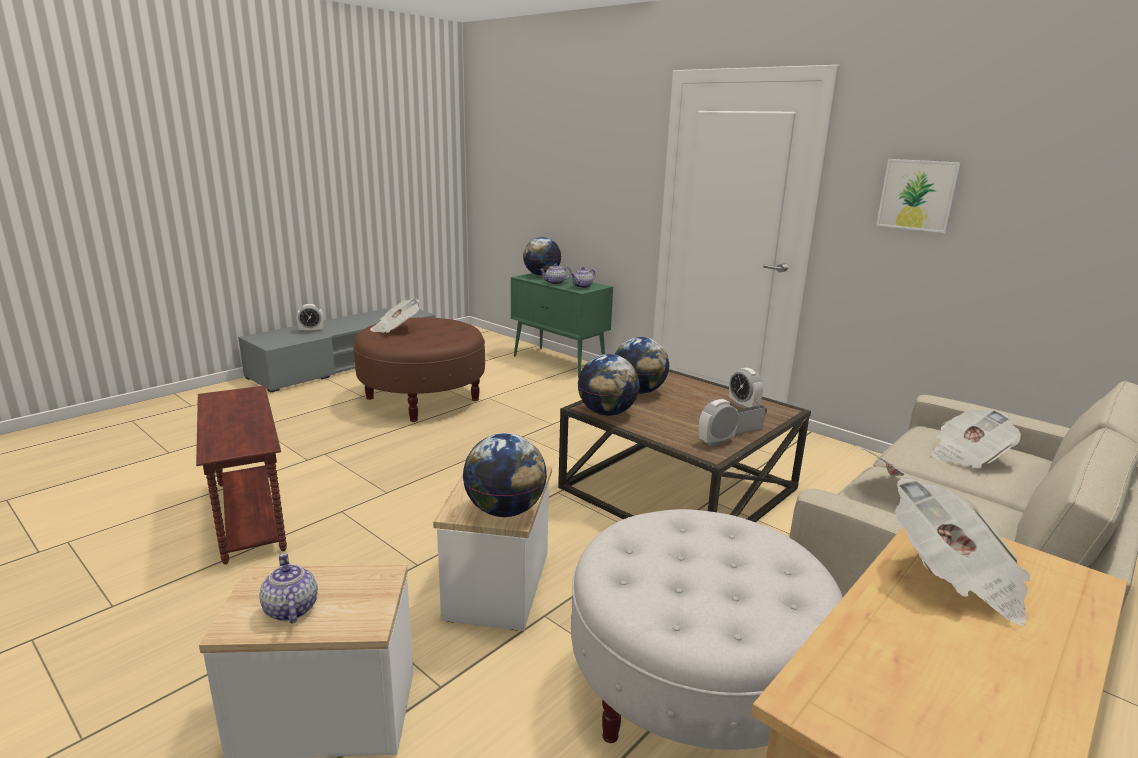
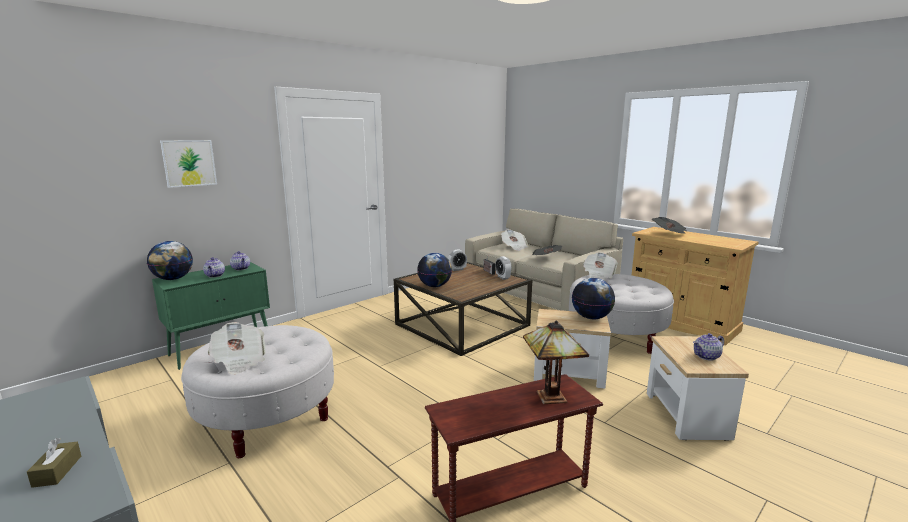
camera: 85 degrees left, 5 degrees down
(235, 435) = (549, 396): none -> table lamp
(311, 331) = (57, 471): alarm clock -> brown tissue box
(423, 398) = (267, 417): brown ottoman -> white ottoman
(606, 413) = (468, 294): globe -> none
(784, 549) = (598, 275): none -> newspaper
(917, 195) = (422, 157): picture -> picture (189, 163)

